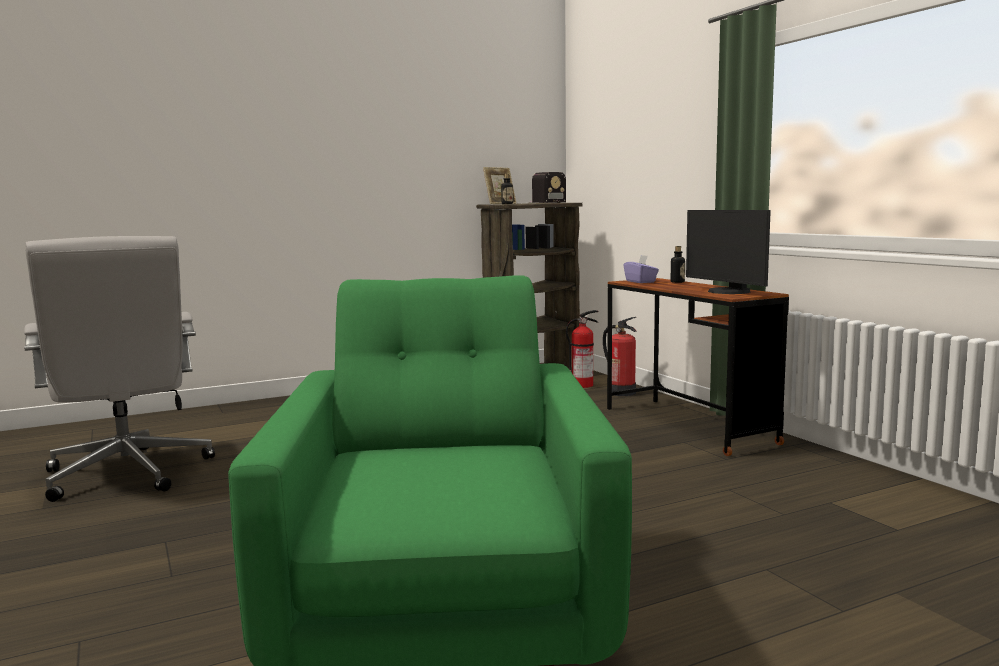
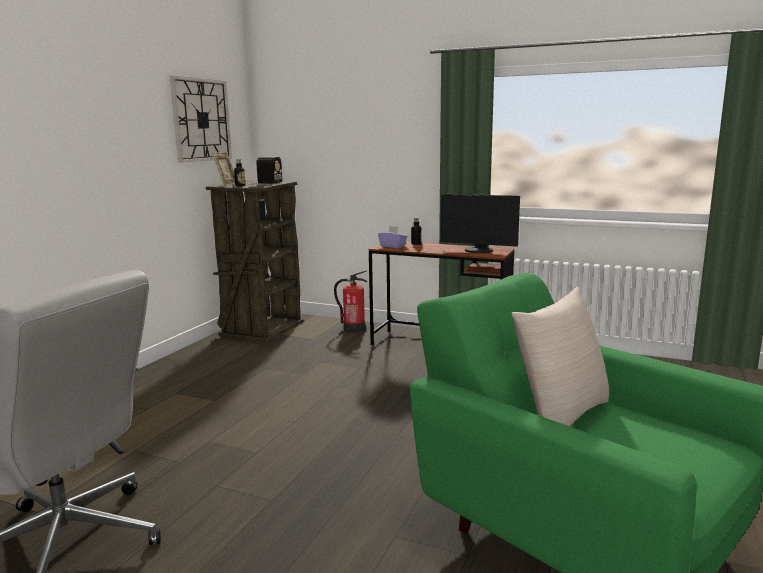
camera: 40 degrees left, 5 degrees up
(441, 446) = (560, 416): none -> beige pillow
(483, 132) = (201, 120): none -> wall clock
(583, 385) = (317, 328): fire extinguisher -> none

